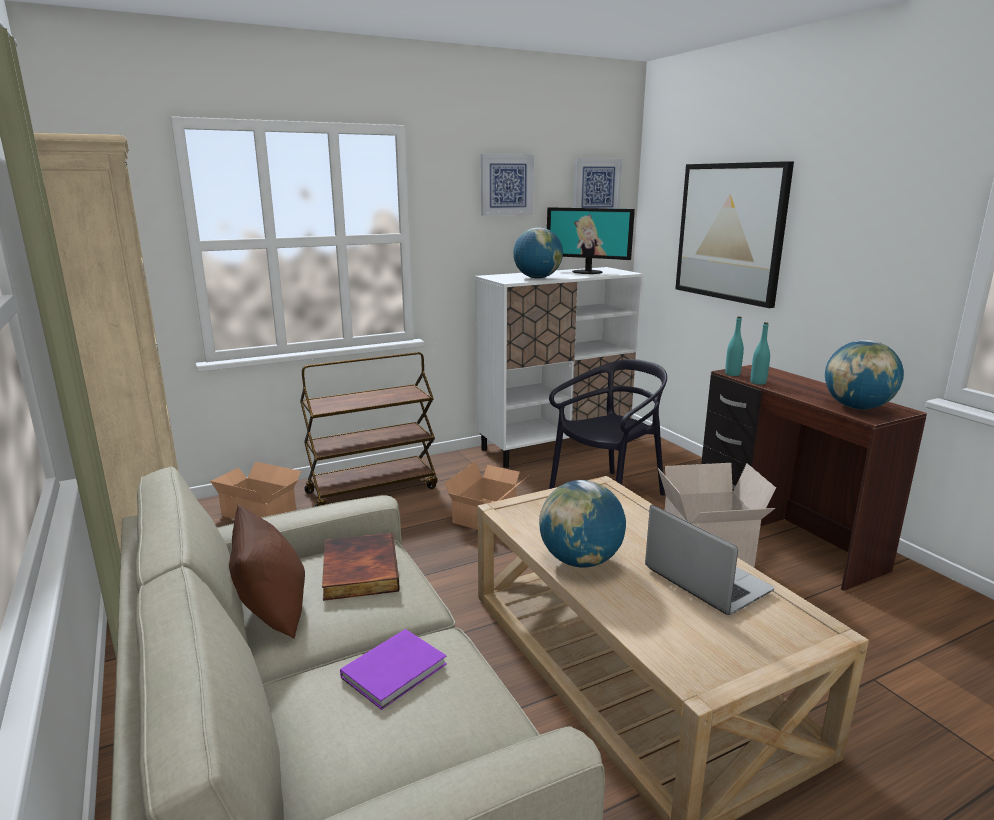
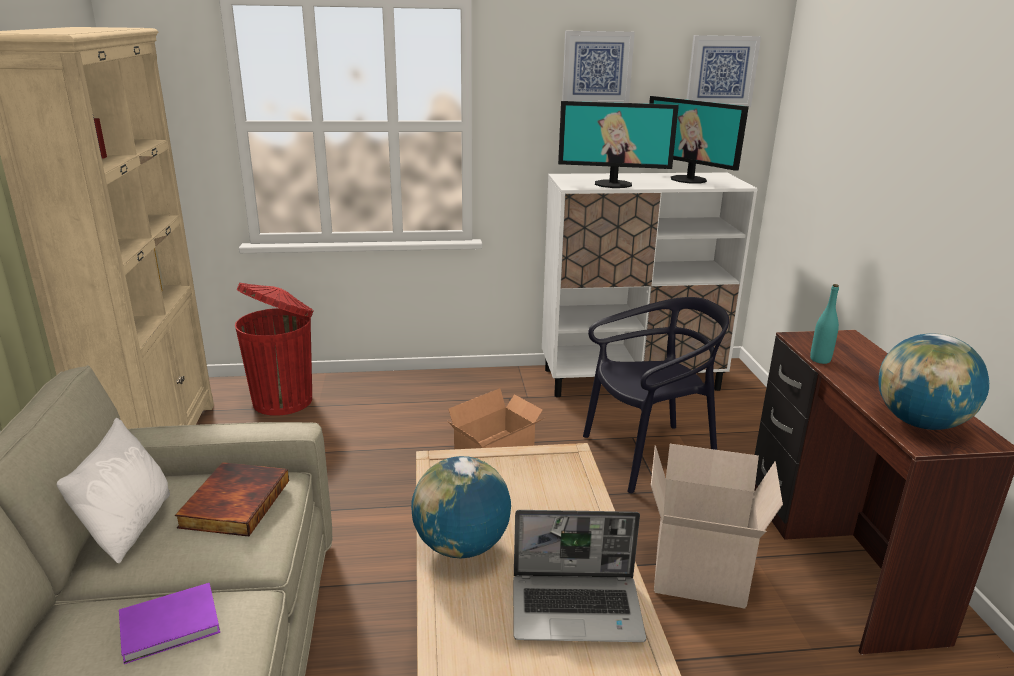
camera: 20 degrees right, 5 degrees up
(259, 511) = (284, 400): cardboard box -> red trash can
(273, 610) = (129, 526): brown pillow -> white pillow
(372, 489) = (402, 397): brown cart -> none
(537, 278) = (613, 184): globe -> monitor
(704, 580) = (578, 608): laptop -> laptop turned 105 degrees clockwise
(730, 232) = (865, 147): picture -> none
(732, 374) = (799, 341): turquoise bottle -> none

